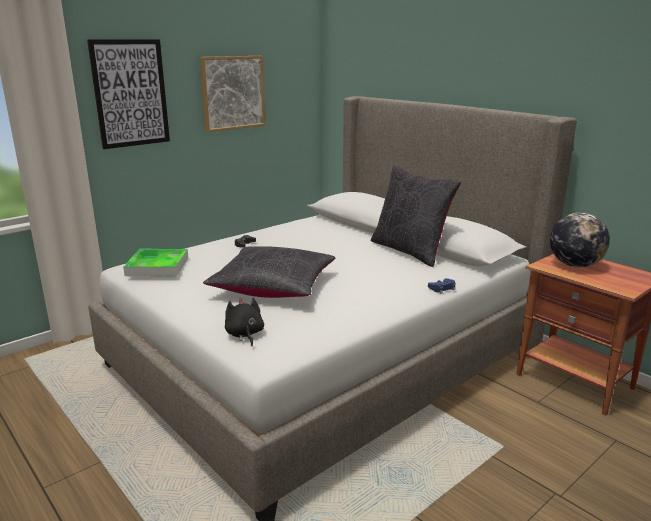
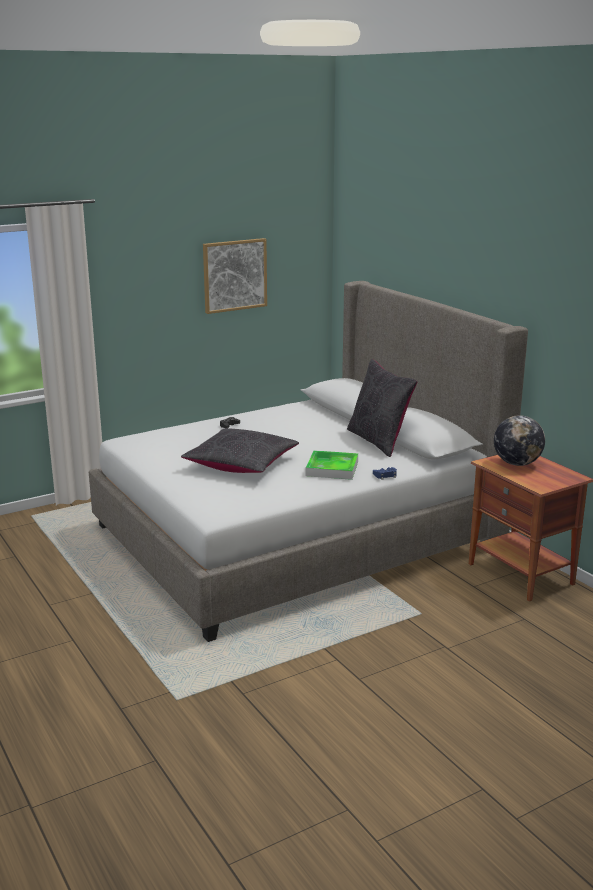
camera: 10 degrees right, 0 degrees up
(130, 93) = (137, 280): picture -> none
(157, 266) = (148, 441): tray -> tray (332, 468)
(244, 334) = (206, 498): black plush toy -> none

